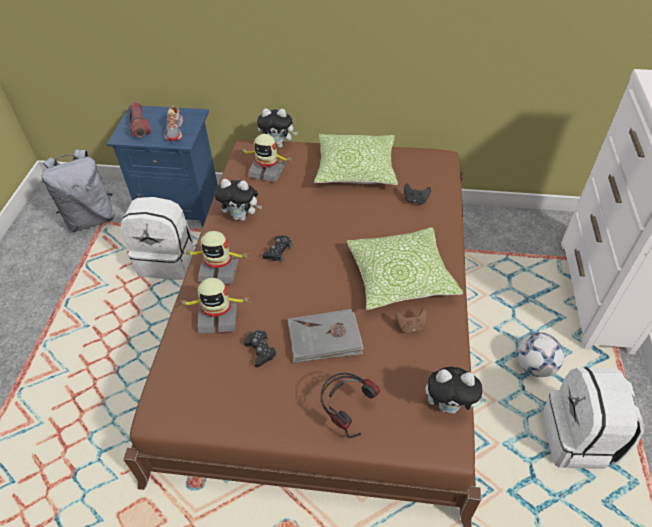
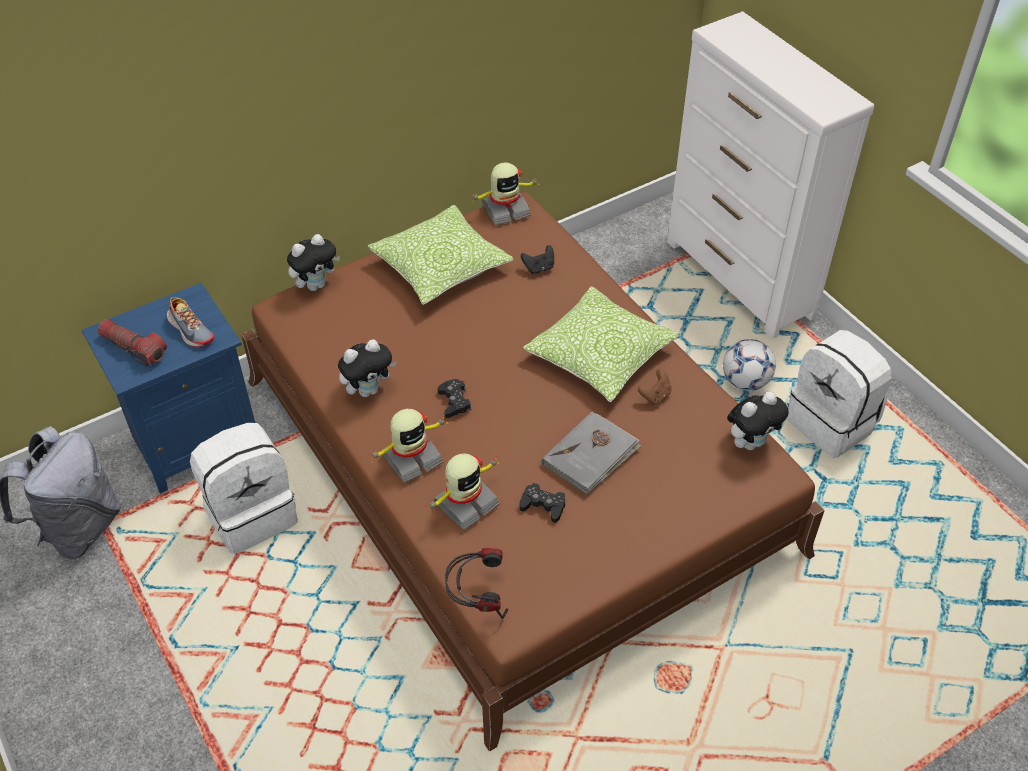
camera: 40 degrees left, 0 degrees up
(267, 171) = (339, 322): toy robot -> toy robot (505, 210)
(346, 412) = (675, 504): headphones -> headphones (477, 599)

